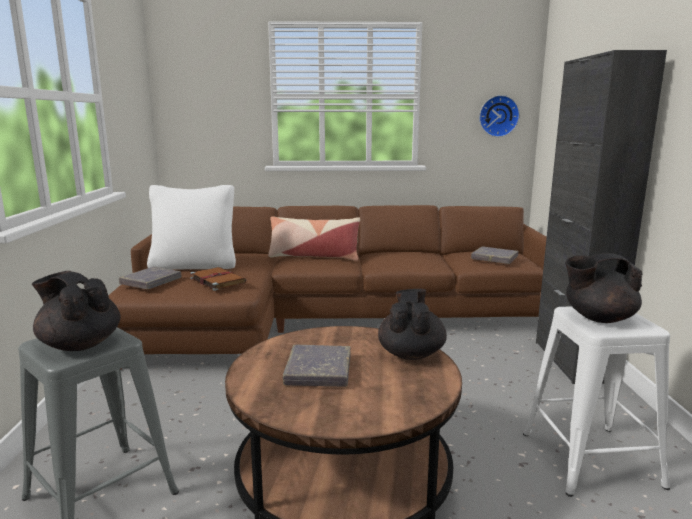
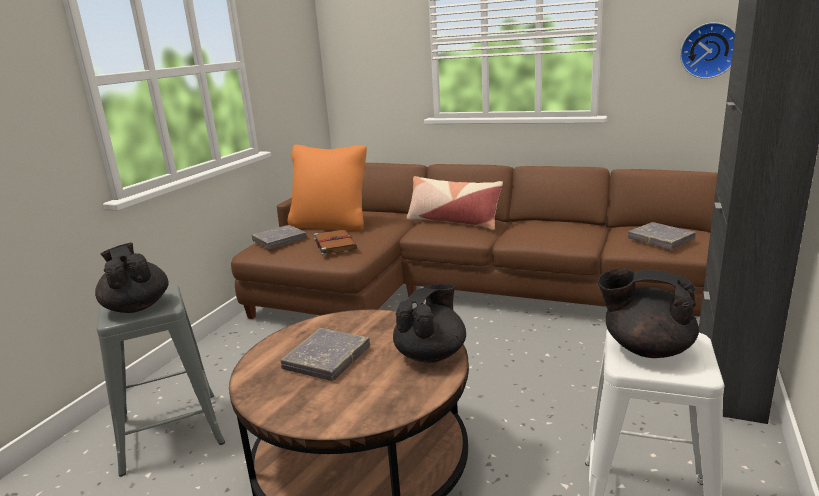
camera: 25 degrees right, 5 degrees up
(194, 266) = (331, 225): white pillow -> orange pillow

